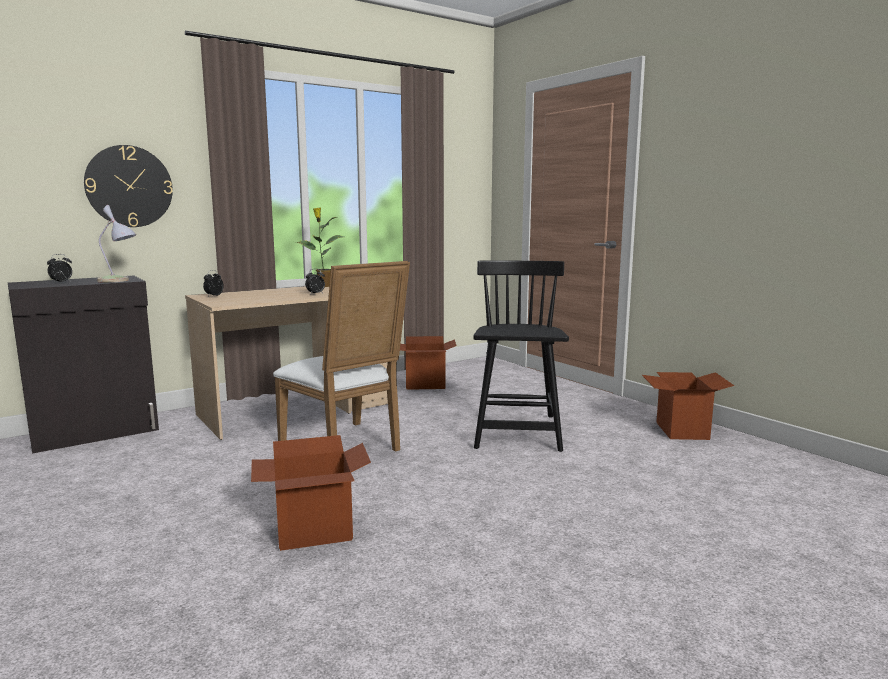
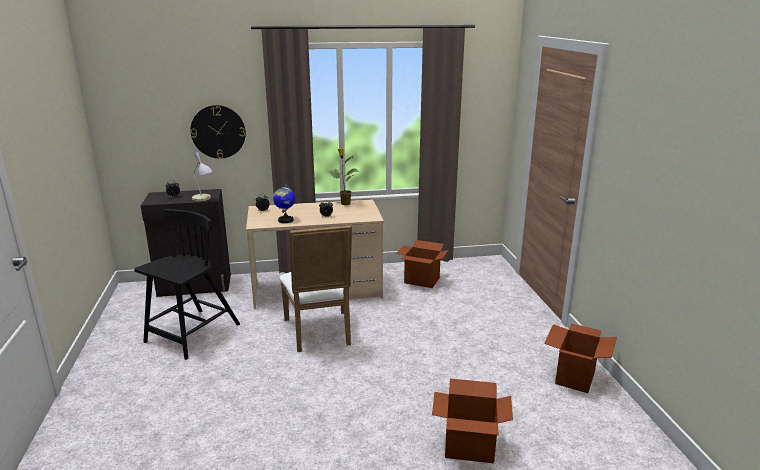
camera: 25 degrees right, 10 degrees up
(262, 299) = (285, 220): none -> globe
(313, 531) = (251, 400): cardboard box -> cardboard box (469, 447)
(517, 432) = (443, 347): black chair -> black chair (192, 334)

